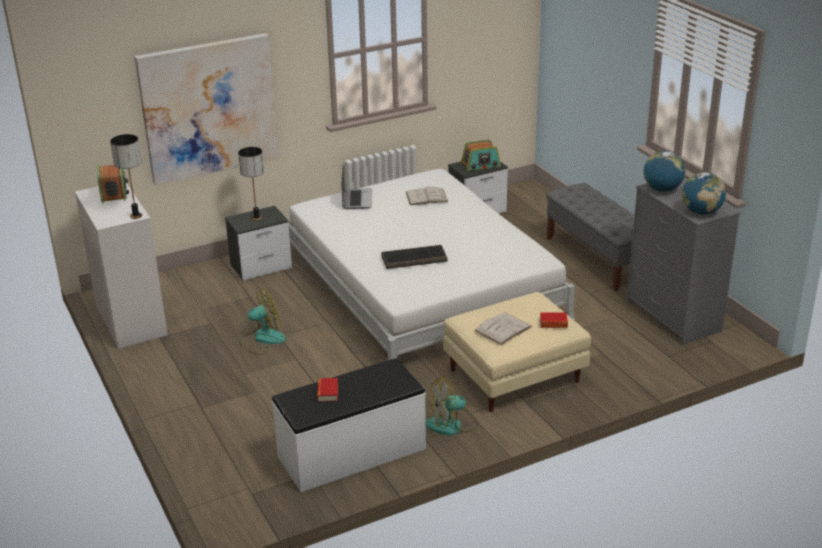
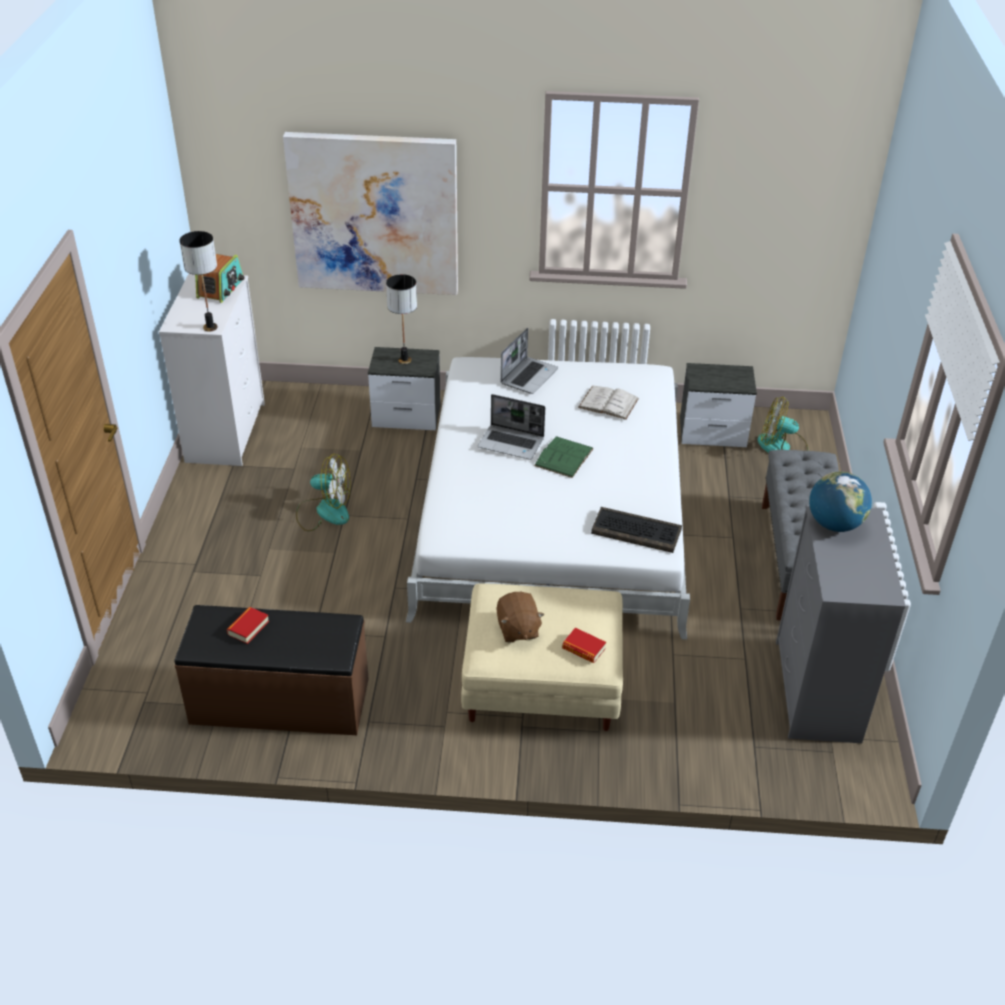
camera: 30 degrees right, 10 degrees up
(352, 453) = (280, 702): white bench -> brown bench
(388, 237) = (512, 443): none -> laptop
(414, 258) = (512, 485): keyboard -> keyboard (637, 531)
(430, 233) = (564, 457): none -> green book
(452, 425) = (412, 717): fan -> fan (781, 447)
(481, 165) = (725, 378): radio -> none
(503, 329) = (517, 629): white book -> brown plush toy
(701, 212) = (849, 583): globe -> none

